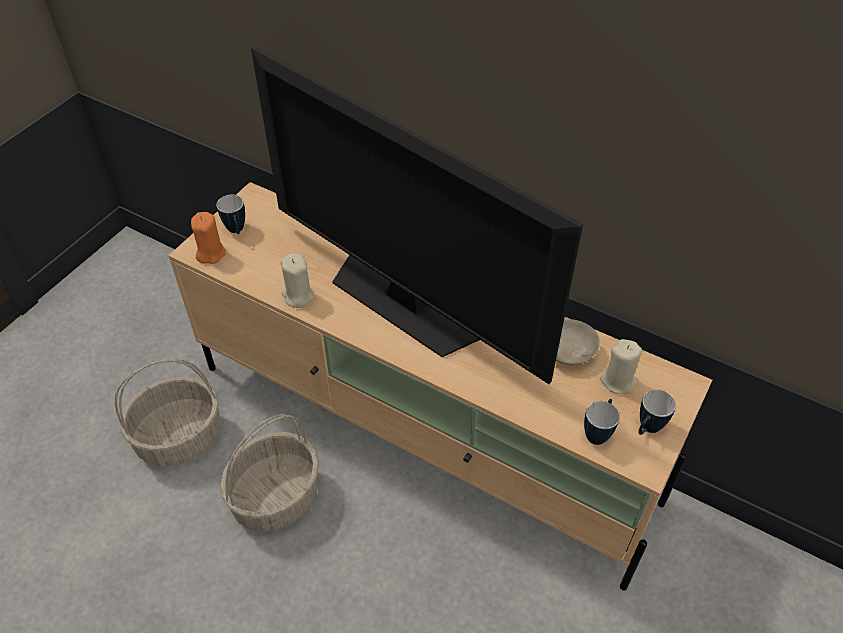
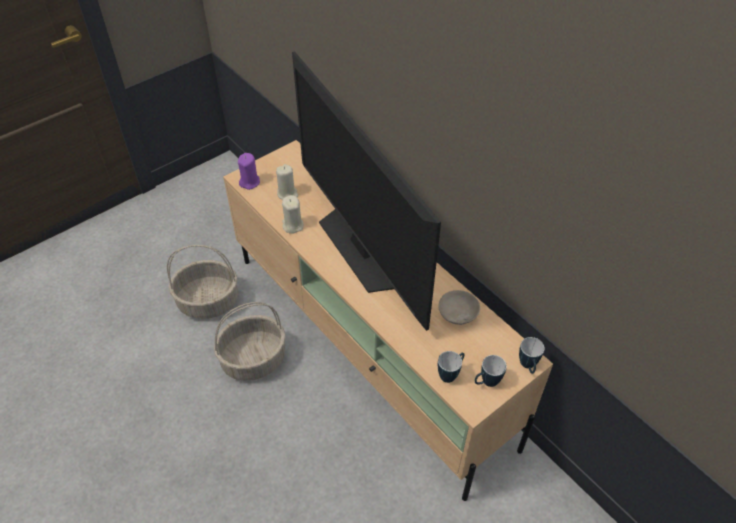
camera: 20 degrees right, 0 degrees up
(210, 253) = (249, 182): orange candle -> purple candle
(237, 231) = (272, 171): mug -> mug (528, 367)
(618, 381) = (483, 344): beige candle -> beige candle (287, 193)

